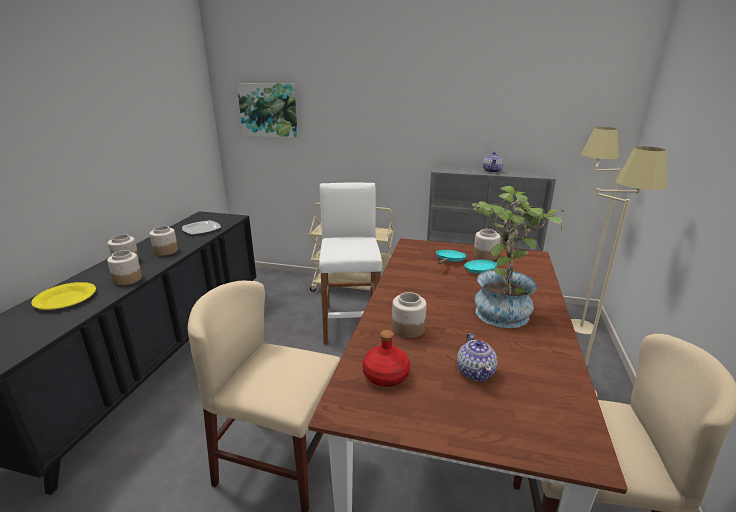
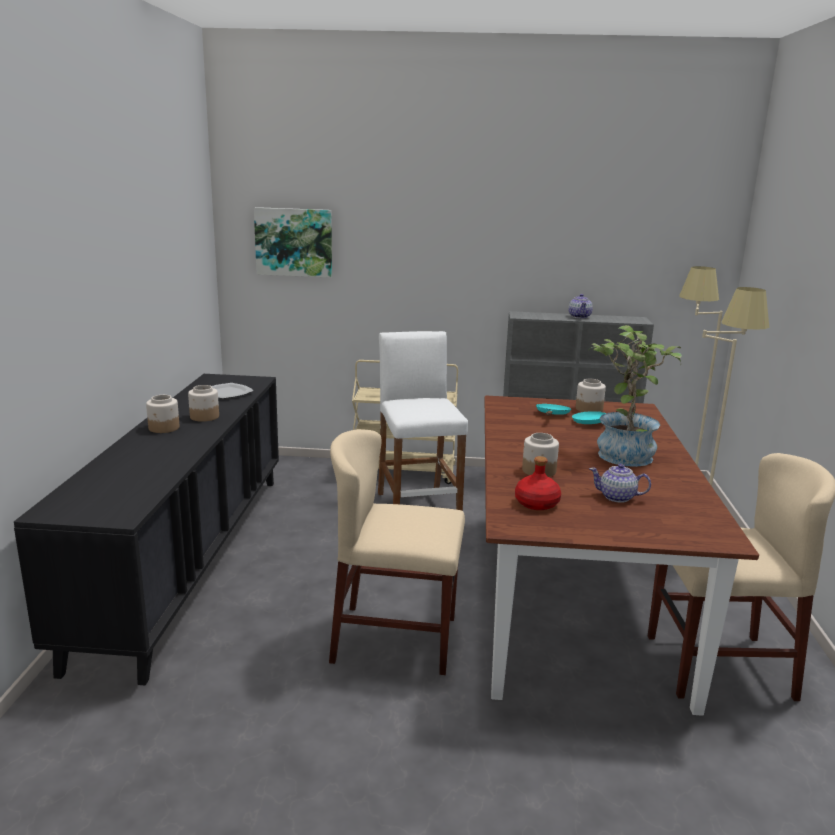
camera: 10 degrees left, 5 degrees down
(66, 298) = (131, 465): yellow plate -> none
(128, 279) = (187, 445): jar -> none
(475, 372) = (617, 497): teapot -> teapot turned 120 degrees clockwise

